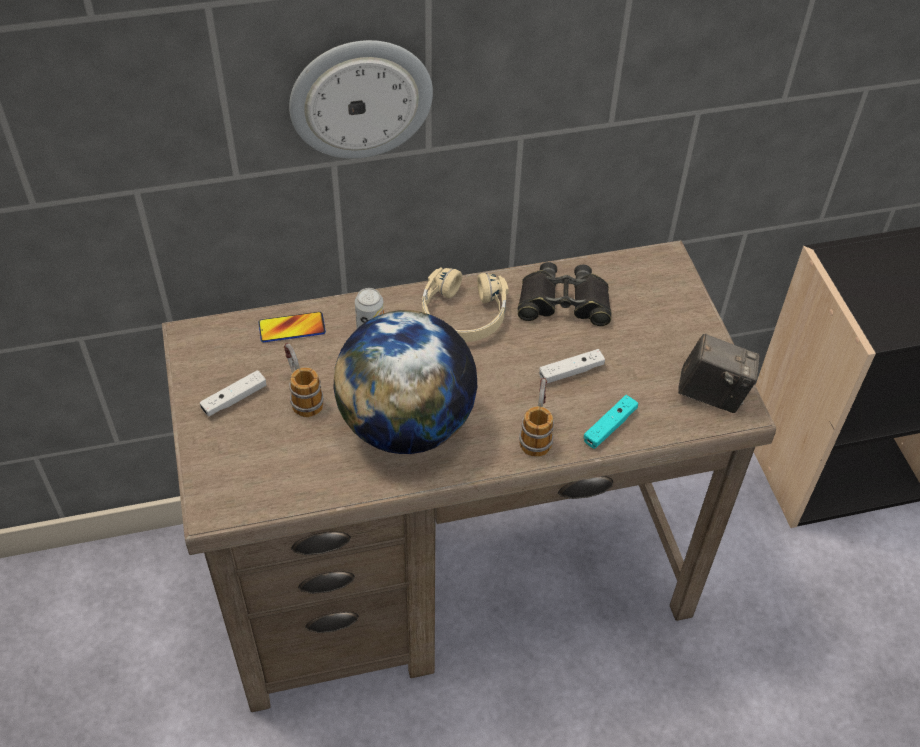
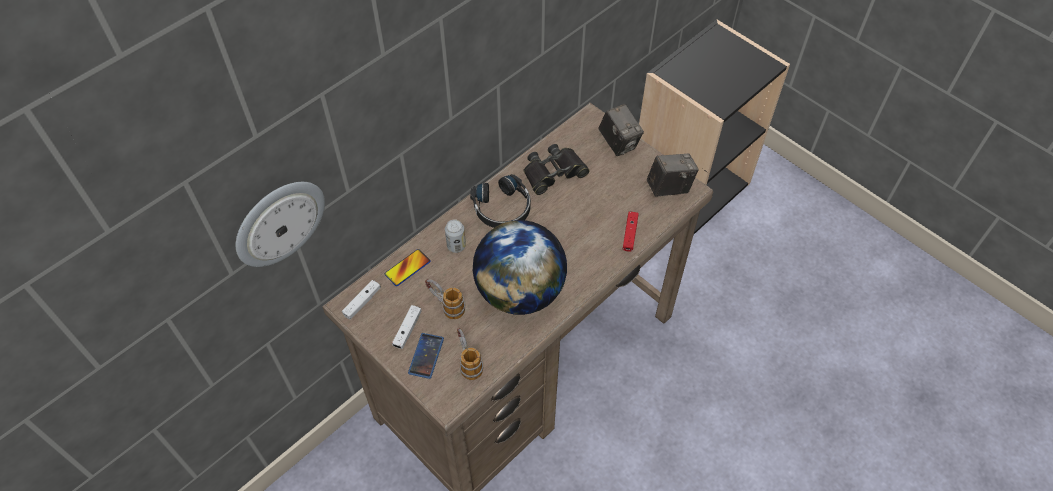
camera: 30 degrees left, 5 degrees up
(231, 441) = (426, 356): none -> phone
(360, 98) = (414, 107): wall clock -> wall clock (279, 222)
(463, 315) = (502, 209): beige headphones -> black headphones
(537, 432) = (594, 257): mug -> mug (468, 361)
(571, 372) = (587, 212): white game controller -> white game controller (362, 302)
(609, 426) = (630, 234): turquoise game controller -> red game controller
(682, 306) = (619, 143): none -> camera

